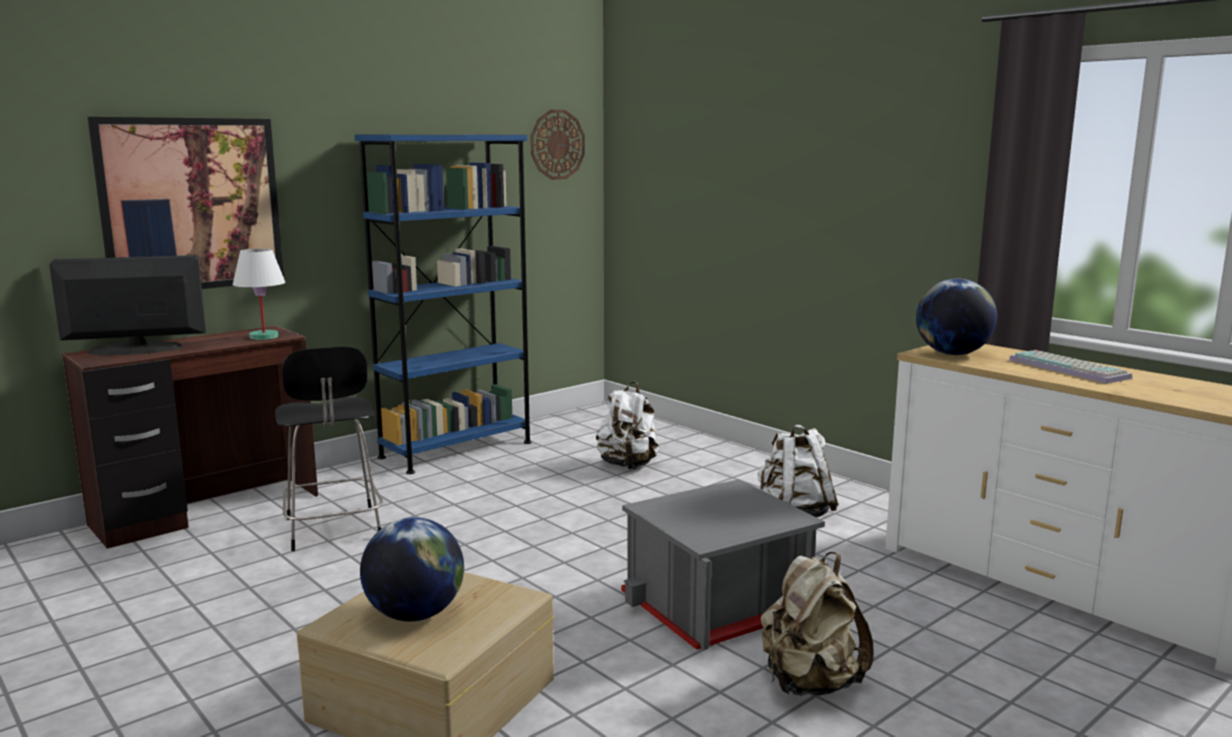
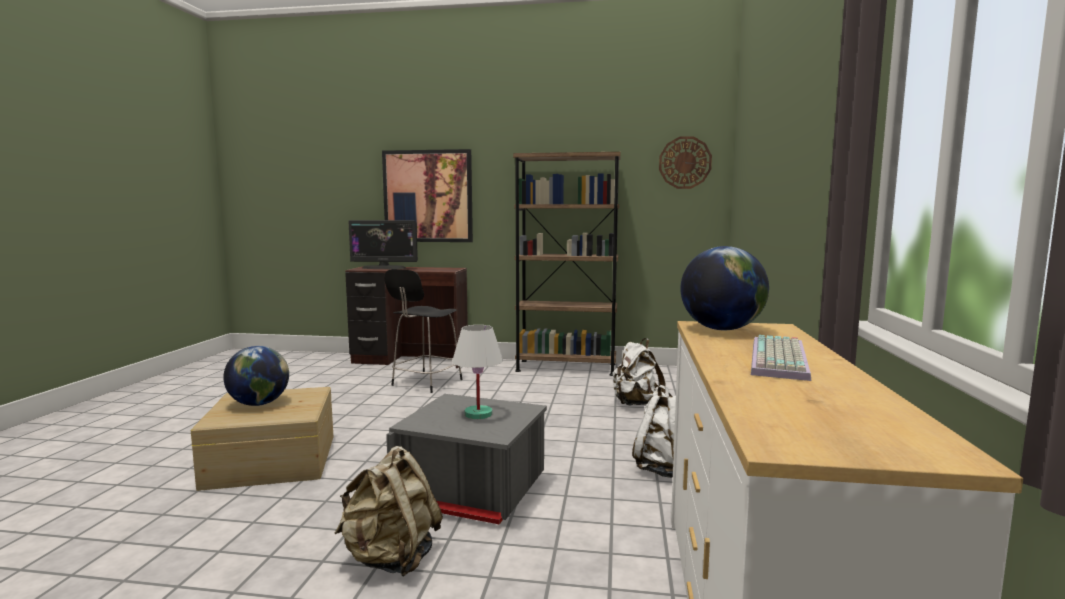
camera: 50 degrees right, 5 degrees down
(136, 350) = (384, 268): monitor -> monitor turned 150 degrees clockwise
(263, 337) = (440, 270): white table lamp -> white table lamp (478, 414)
(456, 450) = (566, 368): blue bookcase -> brown bookcase

